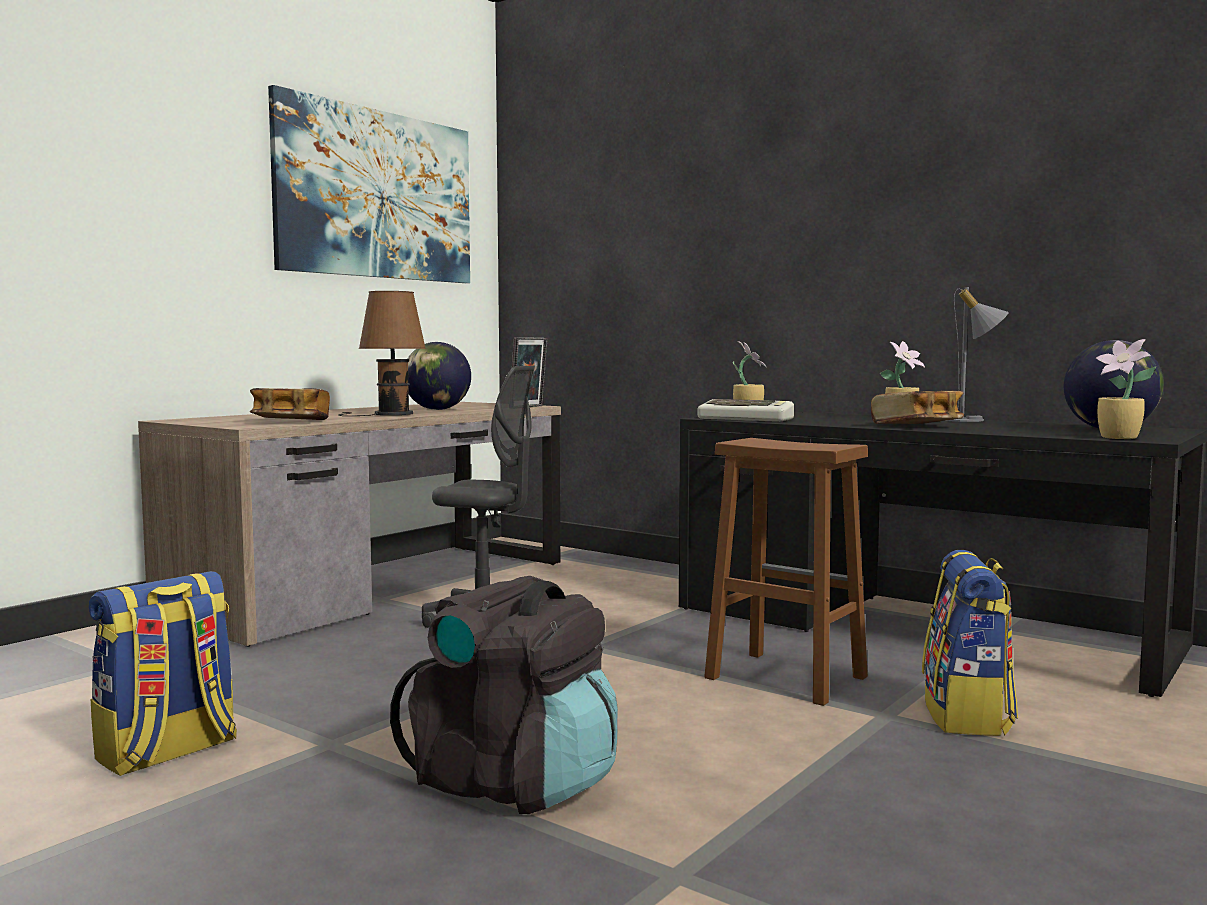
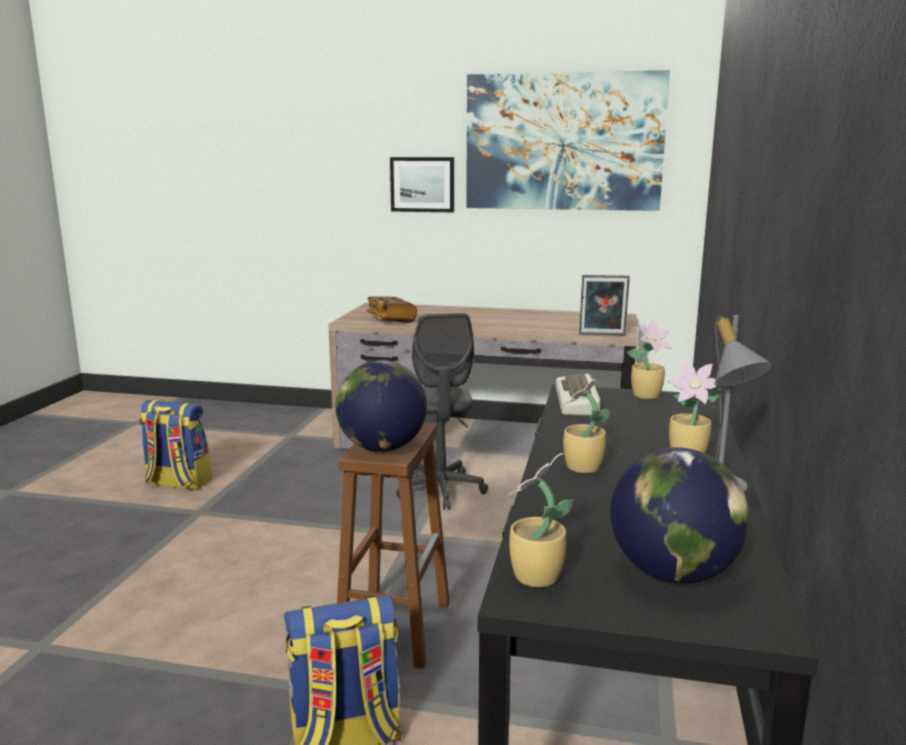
camera: 65 degrees right, 10 degrees up
(212, 232) = (422, 184): none -> picture
(388, 414) = (474, 323): brown table lamp -> none
(437, 409) = (534, 324): globe -> globe (382, 448)
(514, 783) = (156, 572): black backpack -> none
(916, 426) = (581, 468): book -> potted plant

